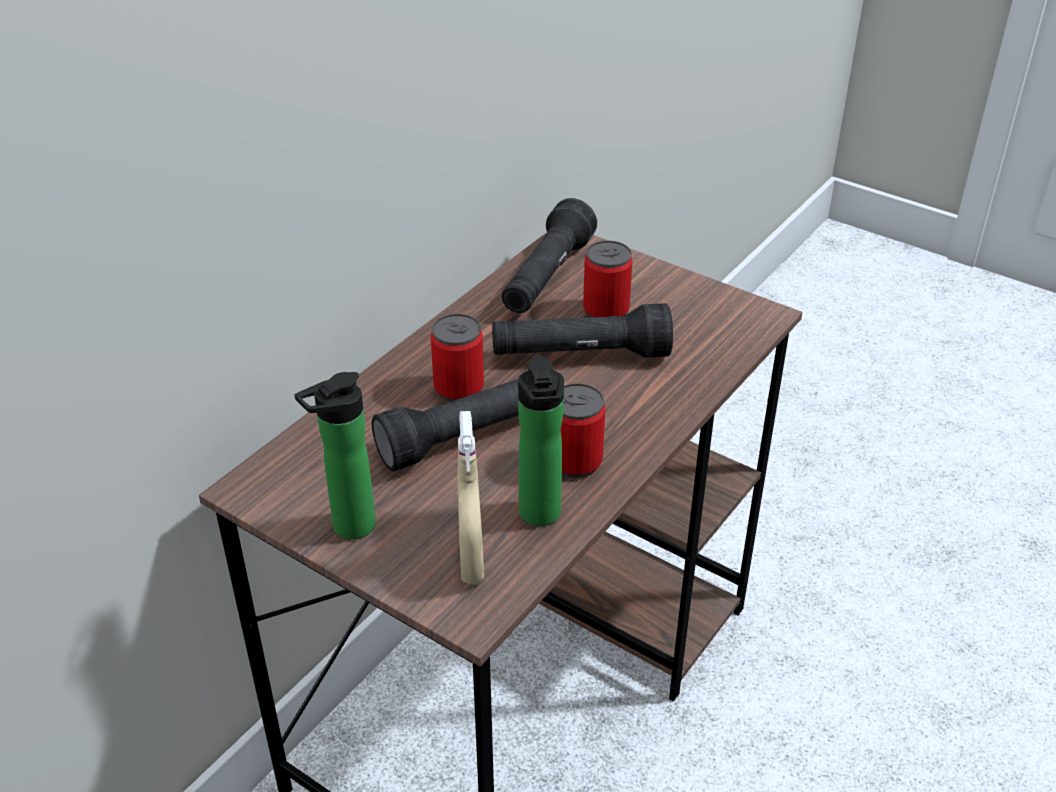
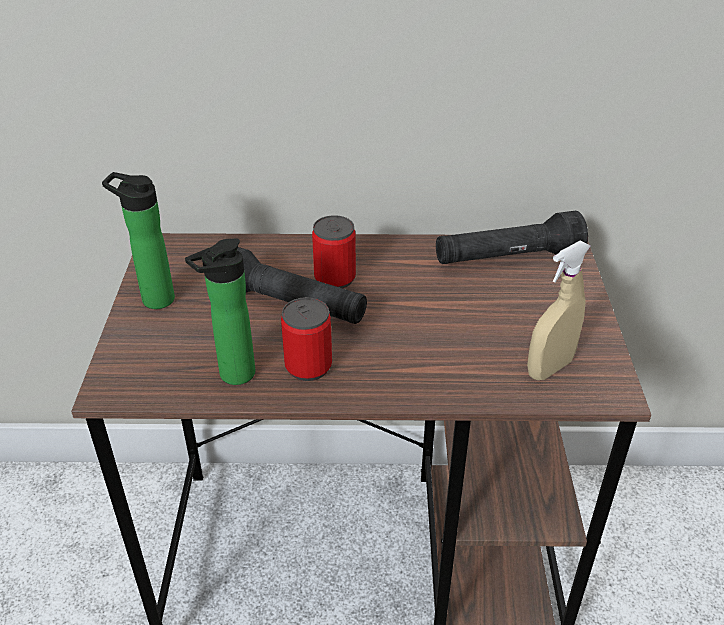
camera: 55 degrees right, 0 degrees up
(471, 561) = (161, 364): beige spray bottle -> beige spray bottle (549, 368)
(580, 355) = (434, 315): black flashlight -> none
(606, 311) = (504, 304): can -> none

